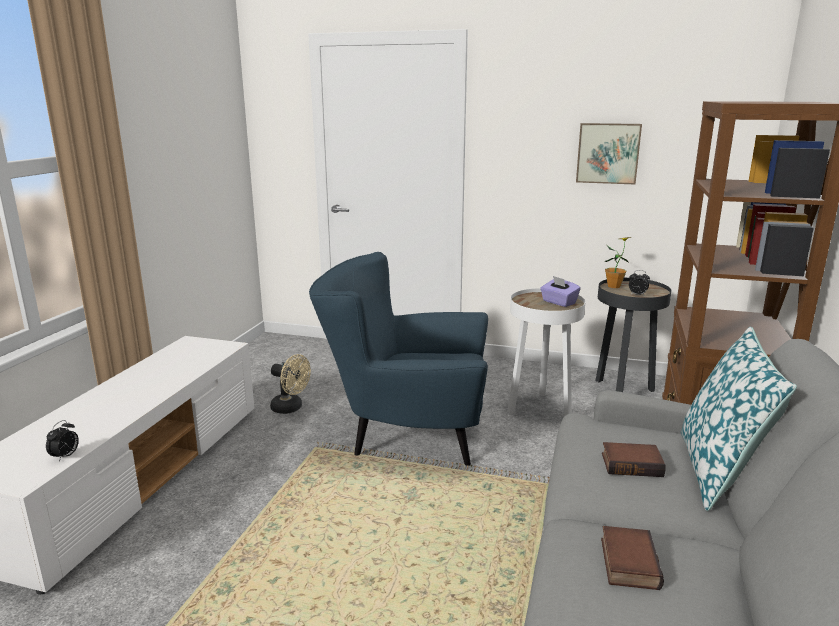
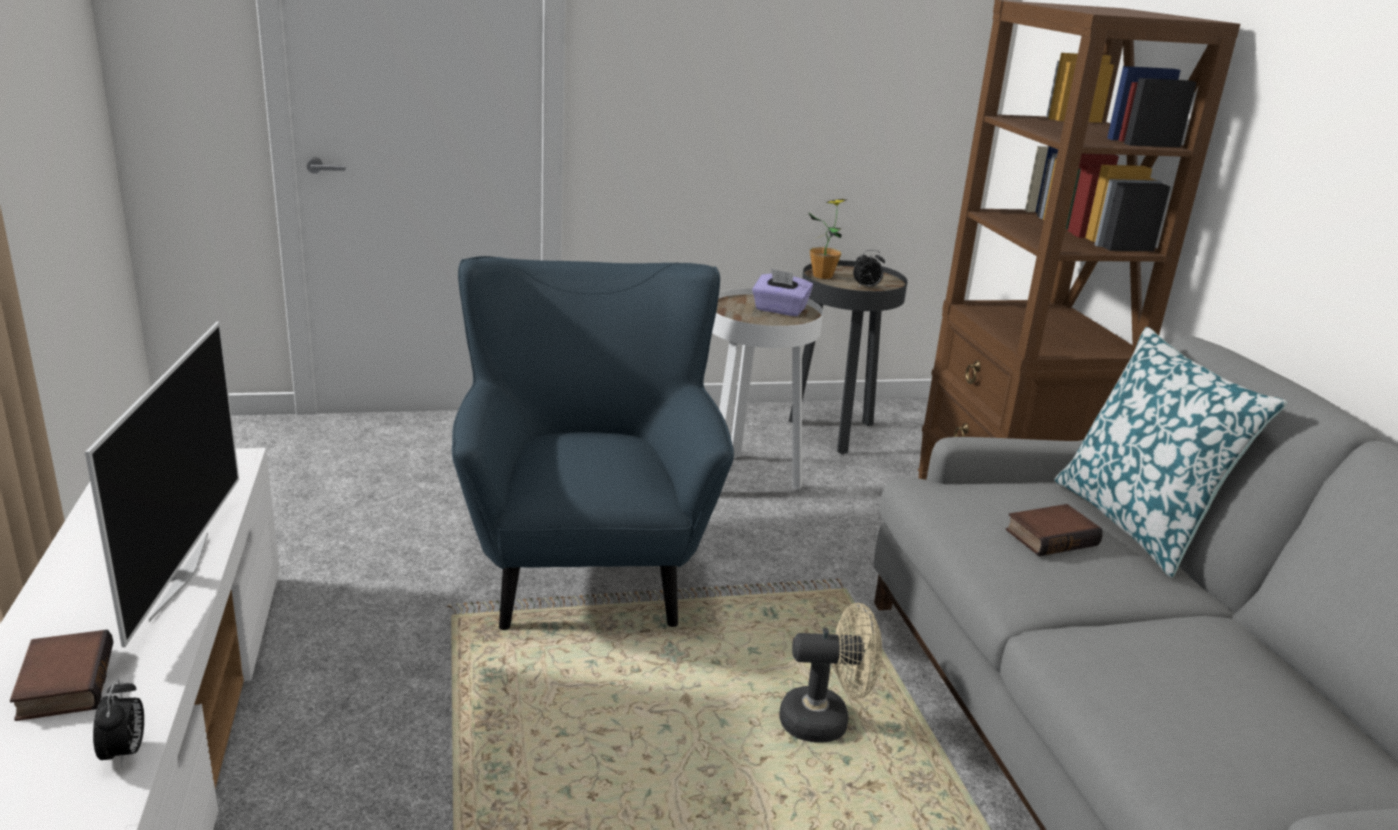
camera: 30 degrees left, 5 degrees up
(157, 390) = (177, 575): none -> television
(291, 408) = (344, 555): beige fan -> beige fan (825, 721)
(405, 436) = (586, 563): blue armchair -> blue armchair turned 105 degrees clockwise
(608, 153) = (795, 66): picture -> none
(627, 562) = (1166, 666): book -> book (63, 683)

